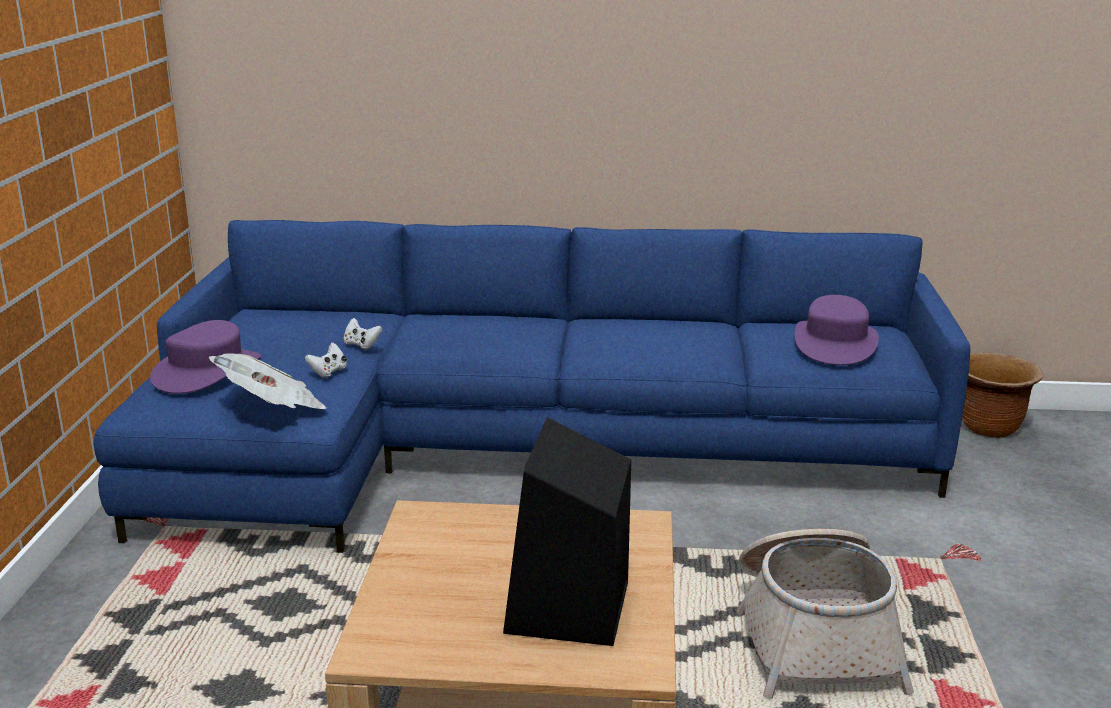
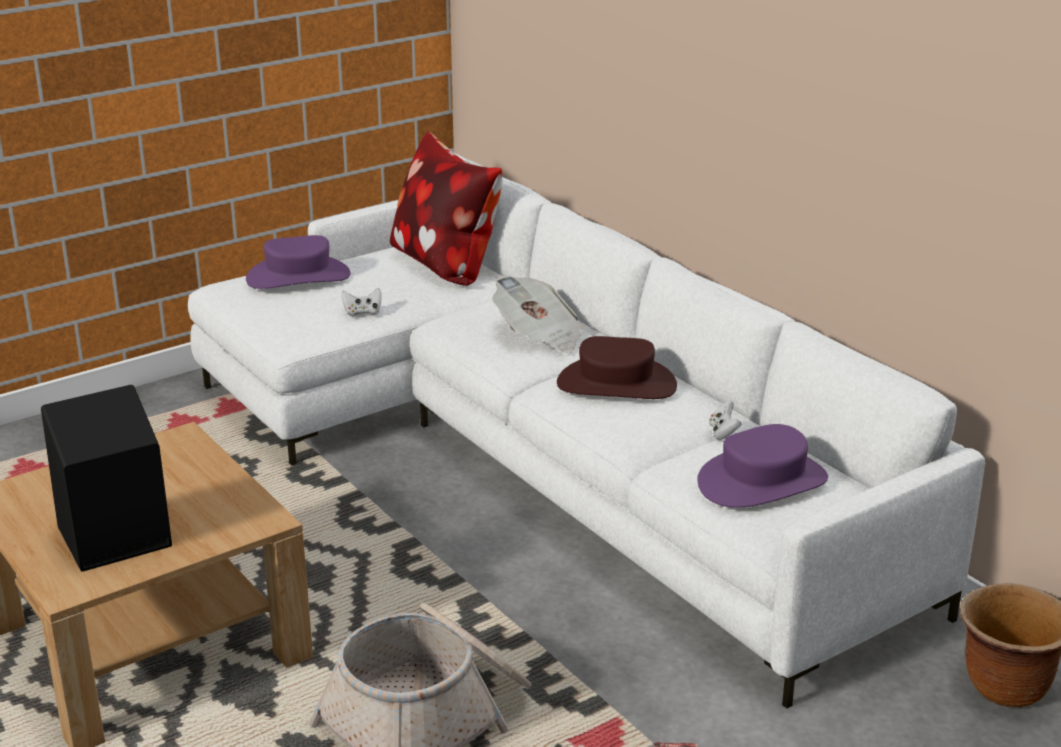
camera: 50 degrees right, 5 degrees up
(272, 408) = (278, 323): newspaper -> newspaper (539, 337)
(308, 320) = (446, 264): none -> pillow
(362, 345) = (428, 301): white game controller -> white game controller (723, 432)
(516, 450) = (538, 458): blue sofa -> white sofa
(629, 334) = (616, 384): none -> brown hat

